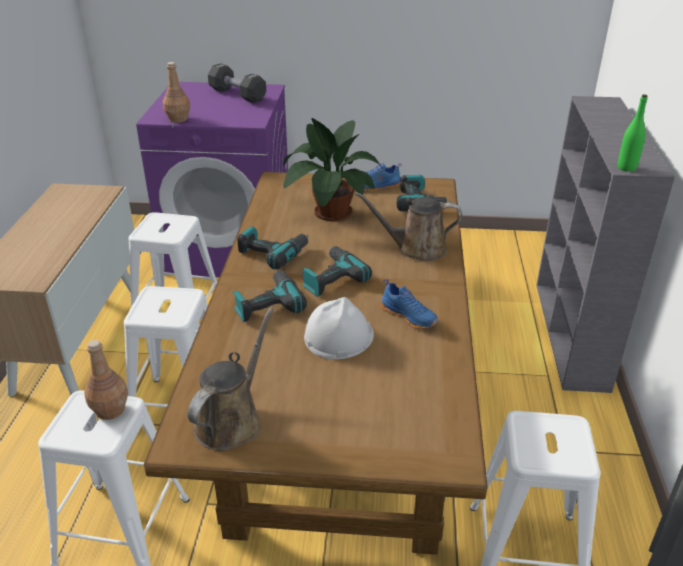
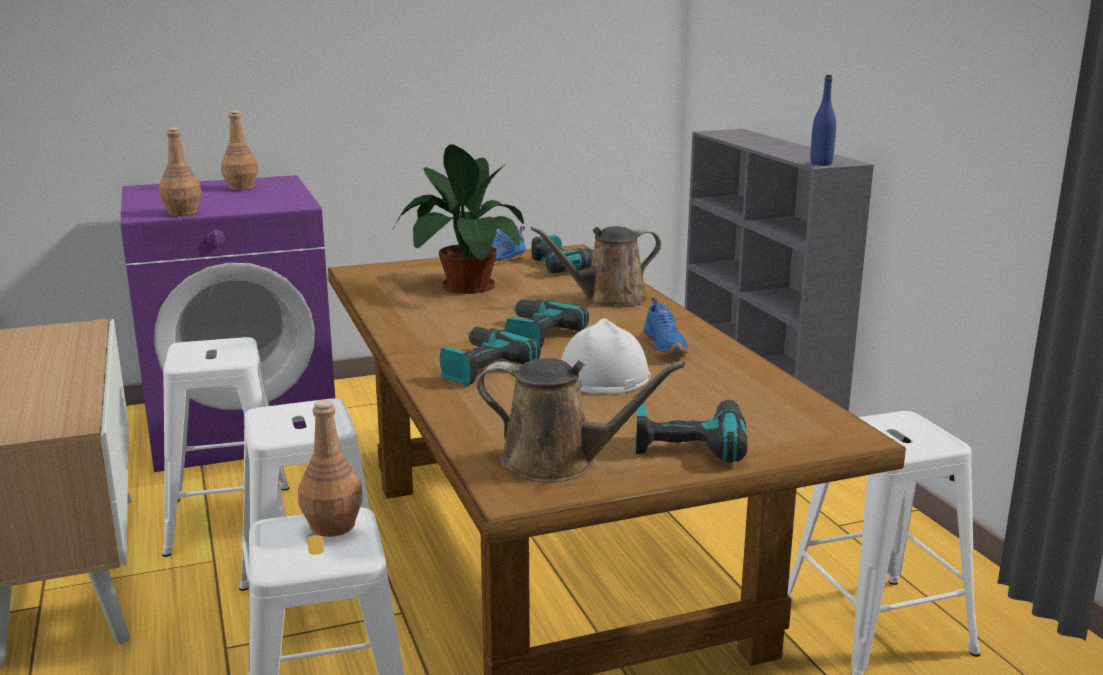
camera: 25 degrees left, 15 degrees down
(232, 420) = (558, 462): brown watering can -> brown watering can turned 105 degrees clockwise
(237, 95) = (242, 187): black dumbbell -> brown bottle
(273, 253) = (432, 327): power drill -> power drill (690, 443)
(409, 316) = (666, 347): blue shoe -> blue shoe turned 60 degrees clockwise
(626, 168) = (821, 164): green bottle -> blue bottle

